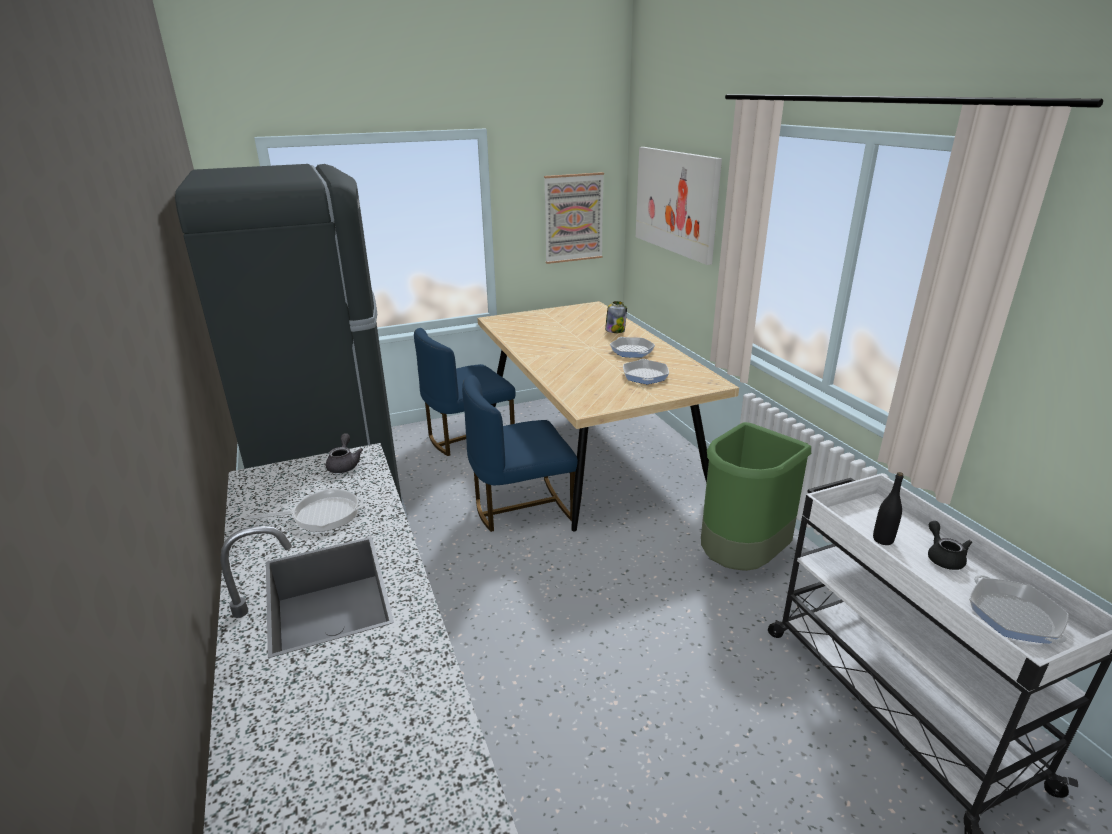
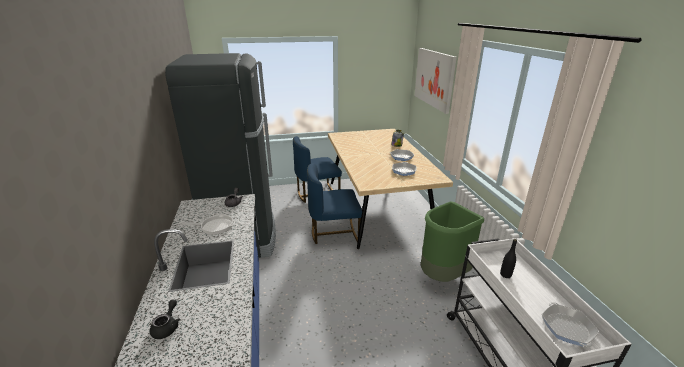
camera: 10 degrees right, 0 degrees up
(573, 218) = (382, 84): picture -> none
(943, 557) = (537, 289): black teapot -> black teapot (167, 327)

